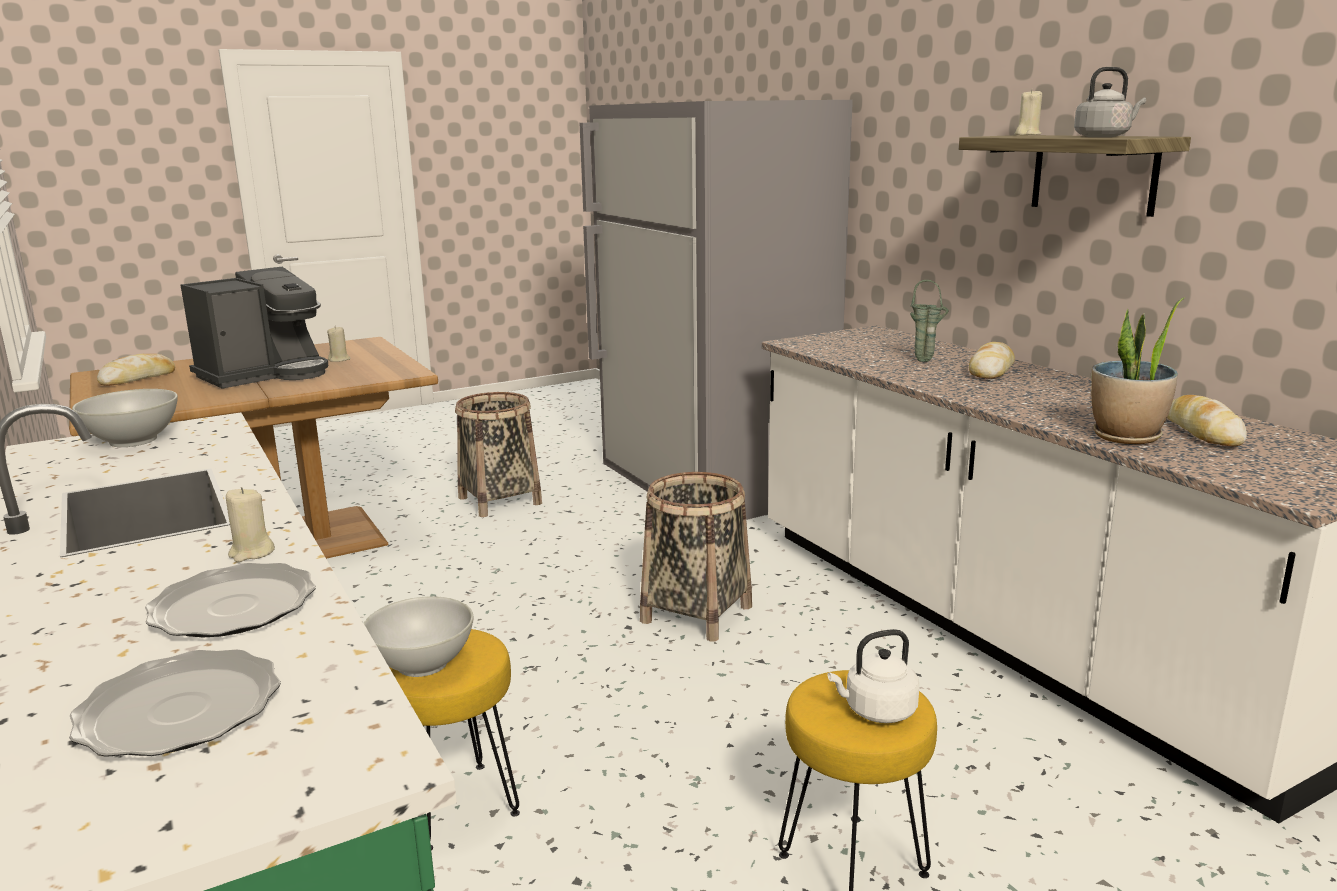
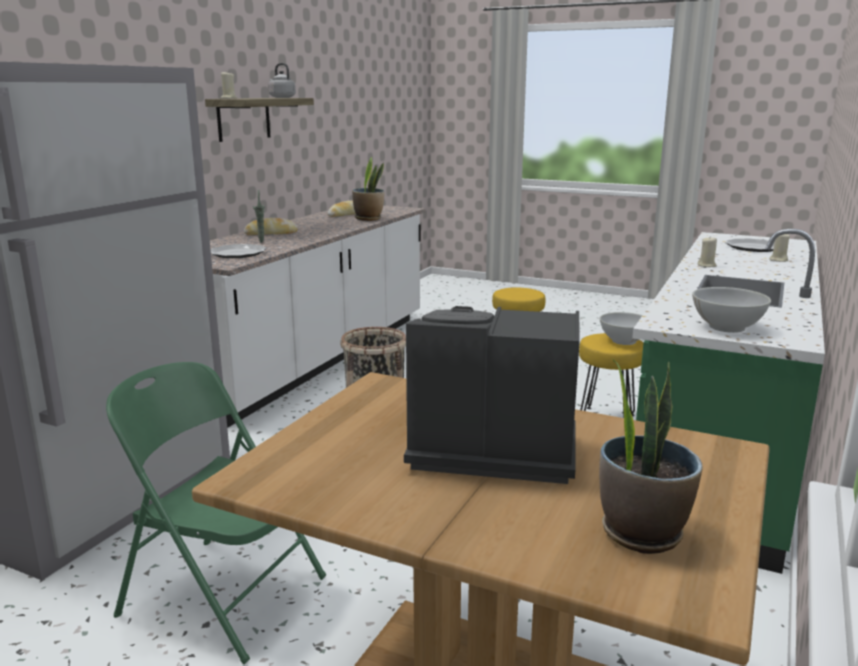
camera: 125 degrees left, 0 degrees up
(138, 378) = (641, 532): bread -> potted plant
(233, 607) = (725, 257): plate -> plate (238, 253)
(339, 360) = (370, 442): beige candle -> beige candle (778, 260)
(500, 501) = (224, 595): basket -> green chair
(876, 711) = (520, 290): white kettle -> none

